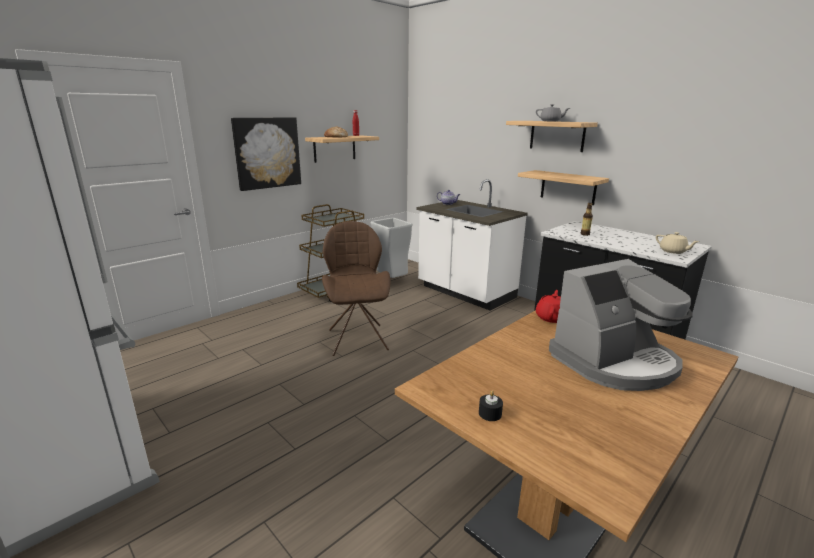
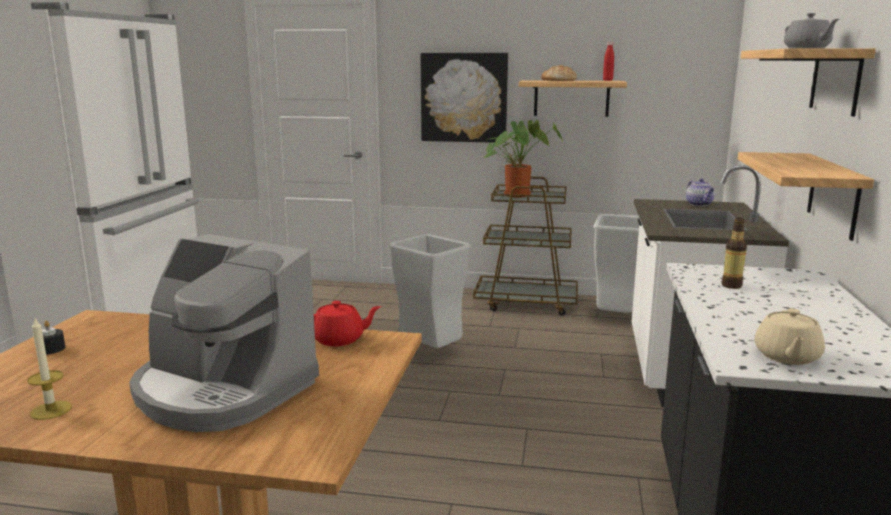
camera: 55 degrees right, 5 degrees down
(324, 219) = (518, 194): none -> potted plant
(357, 338) = (431, 353): brown chair -> grey trash can
(623, 424) = (51, 410): none -> candle

